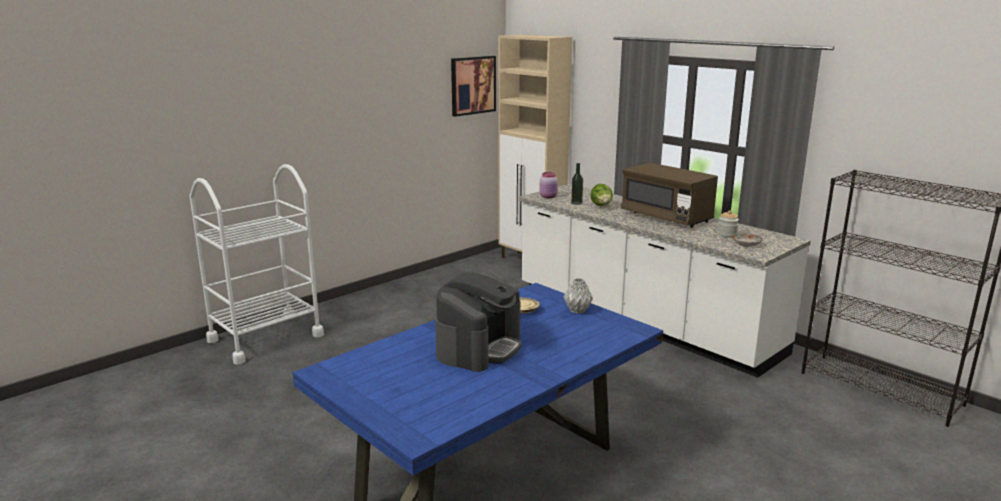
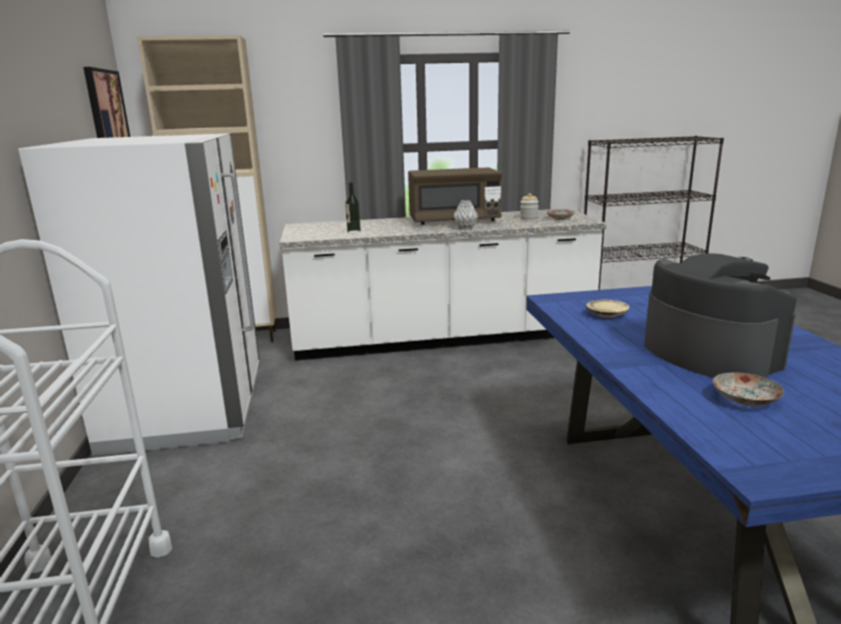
camera: 55 degrees left, 0 degrees up
(409, 363) = (745, 400): none -> plate
(434, 288) = (188, 409): none -> white fridge
(548, 197) = (311, 235): pink jar -> none
(577, 310) = (627, 296): grey vase -> grey vase (465, 228)
(601, 206) = (382, 228): lettuce -> none

